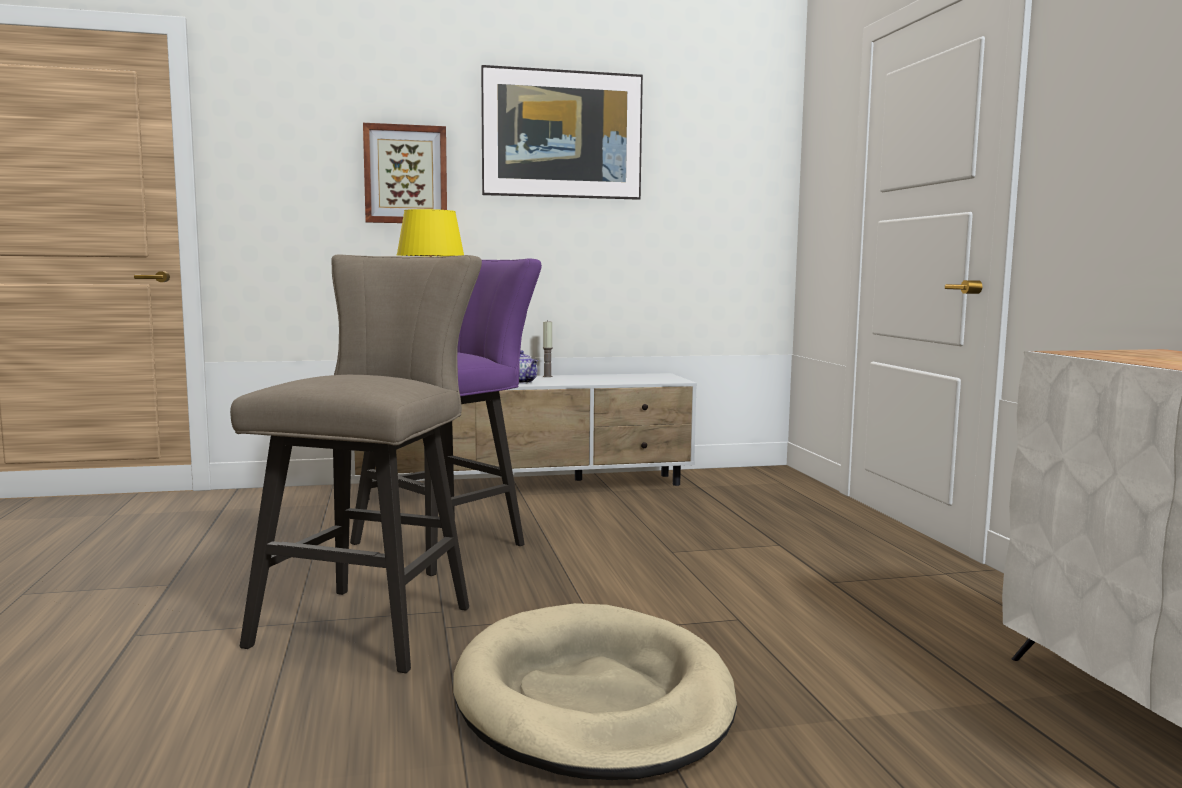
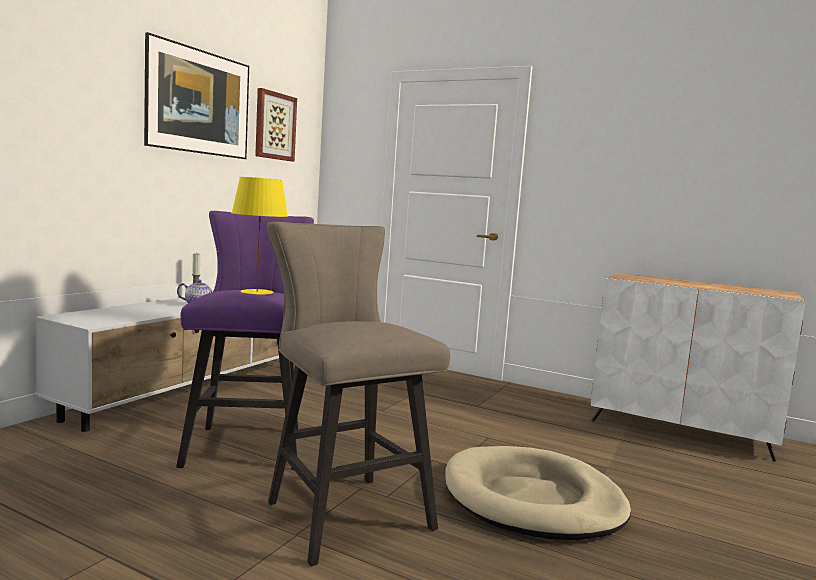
camera: 50 degrees left, 0 degrees up
(405, 174) = (83, 120): picture -> picture (274, 126)

